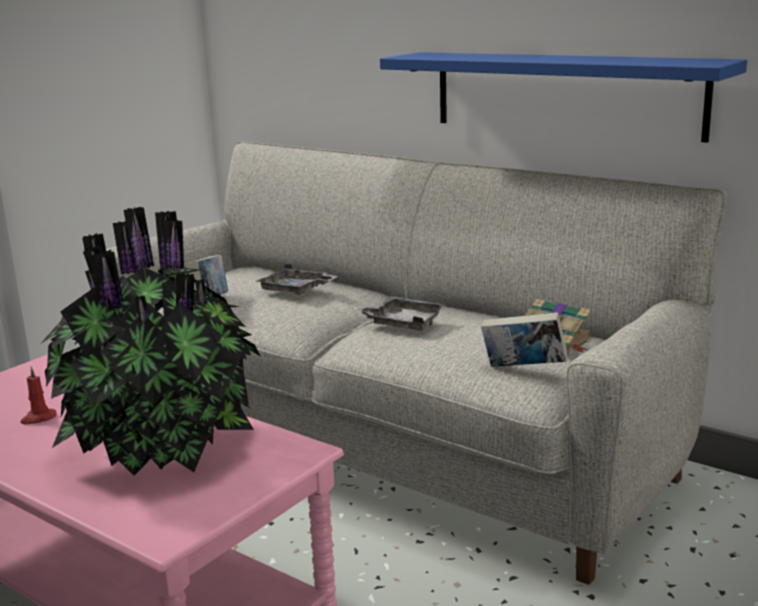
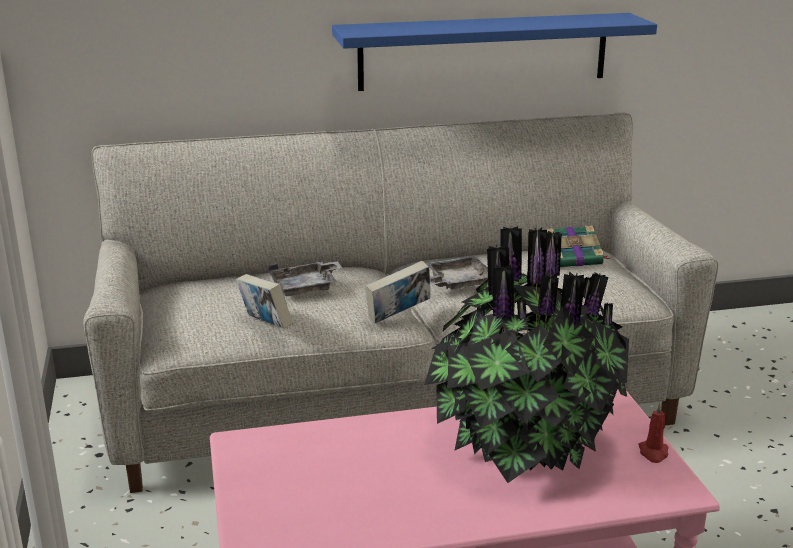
camera: 50 degrees left, 5 degrees up
(38, 418) = (377, 484): red candle -> red candle (653, 453)
(523, 369) = (609, 283): book -> book (398, 316)

